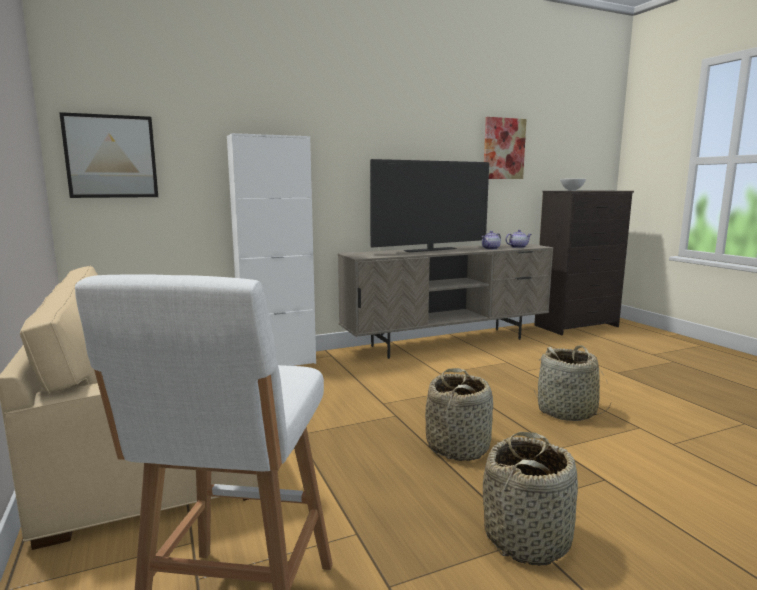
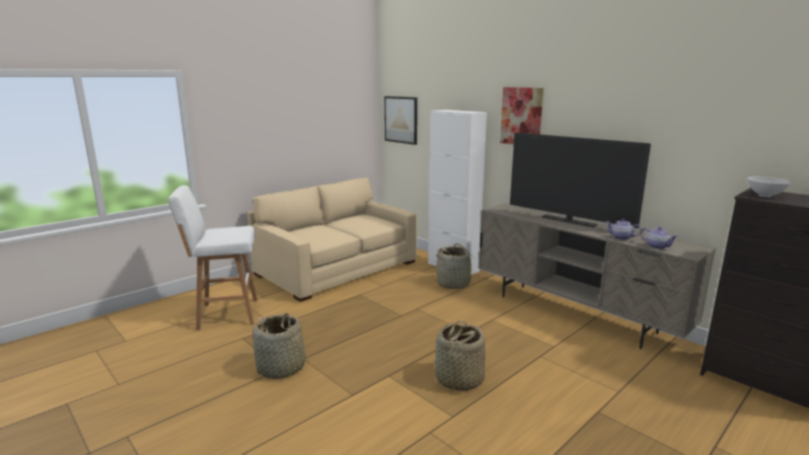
camera: 70 degrees right, 5 degrees up
(458, 446) = (371, 340): basket -> basket (454, 284)
(503, 149) = (699, 127): picture -> picture (521, 116)

